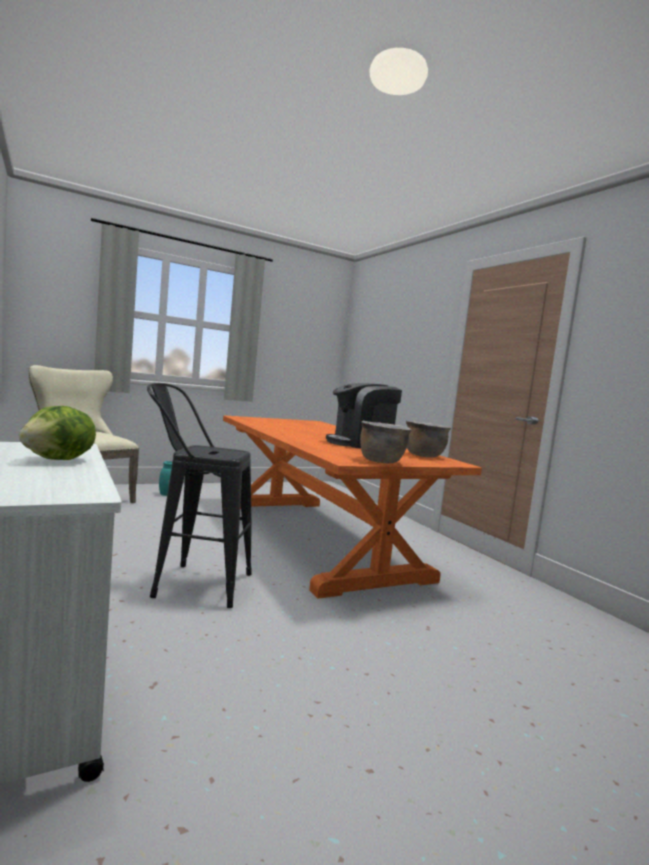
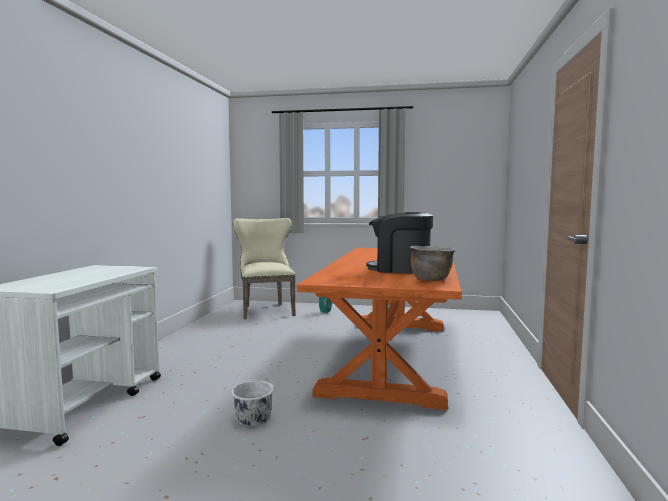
camera: 40 degrees right, 0 degrees up
(59, 460) = (102, 274): lettuce -> none
(192, 583) = (247, 370): black stool -> none
(299, 640) = (253, 418): none -> white bucket
(381, 461) = (354, 282): brown cooking pot -> none

